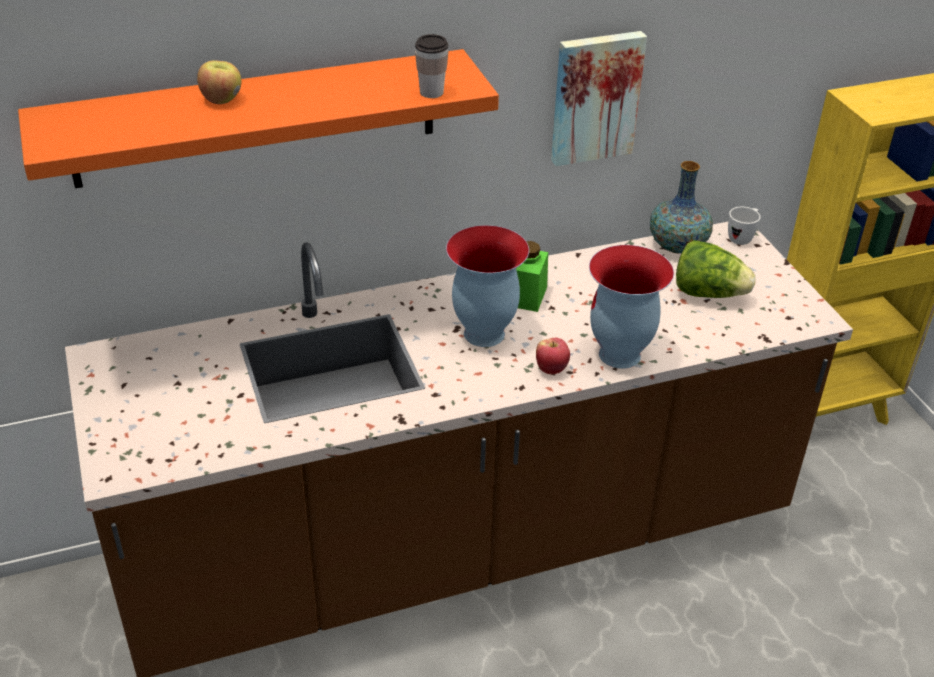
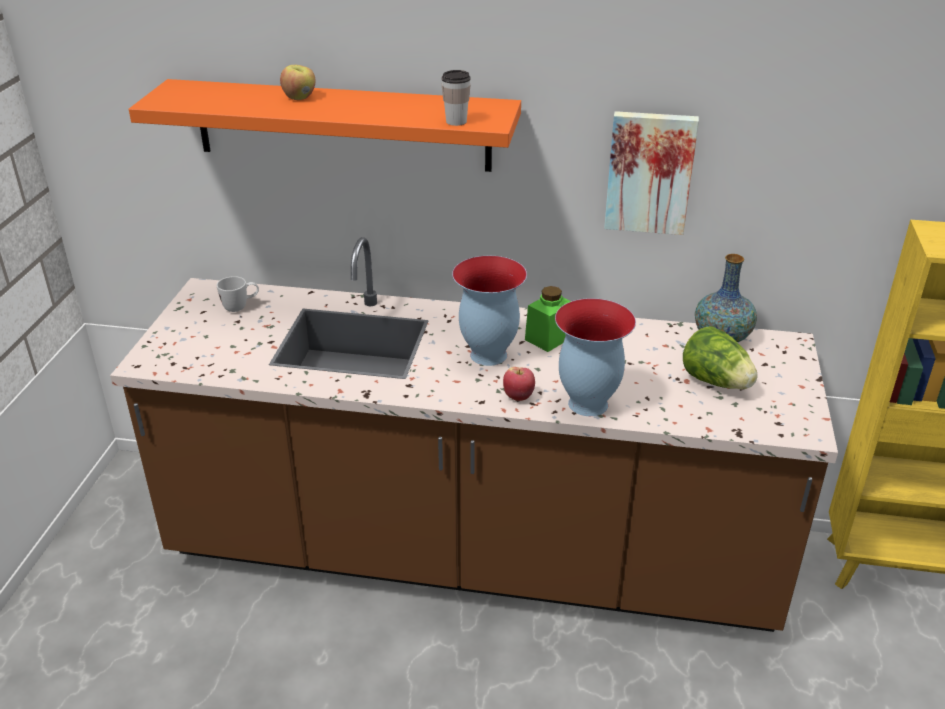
camera: 30 degrees right, 5 degrees down
(742, 238) = (792, 348): white mug -> white mug (240, 307)

